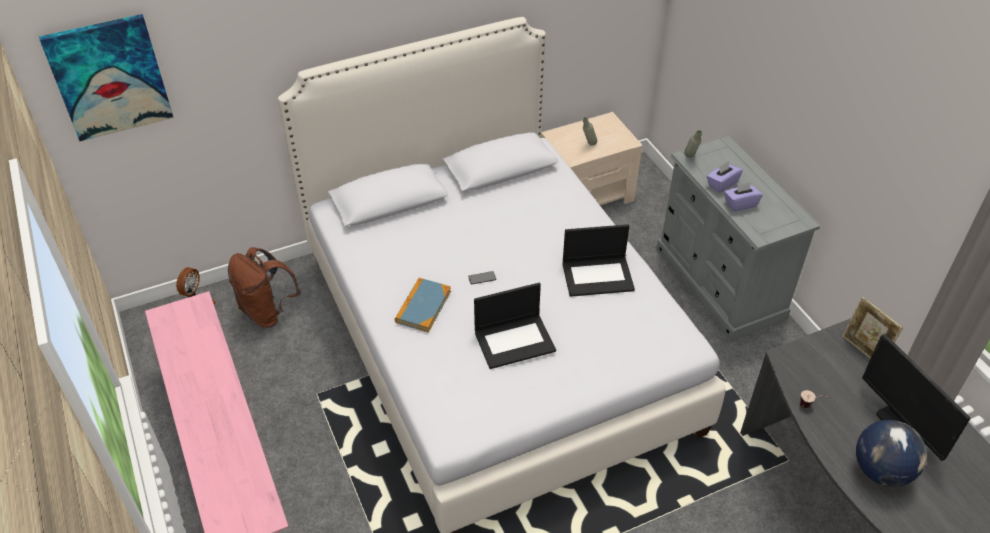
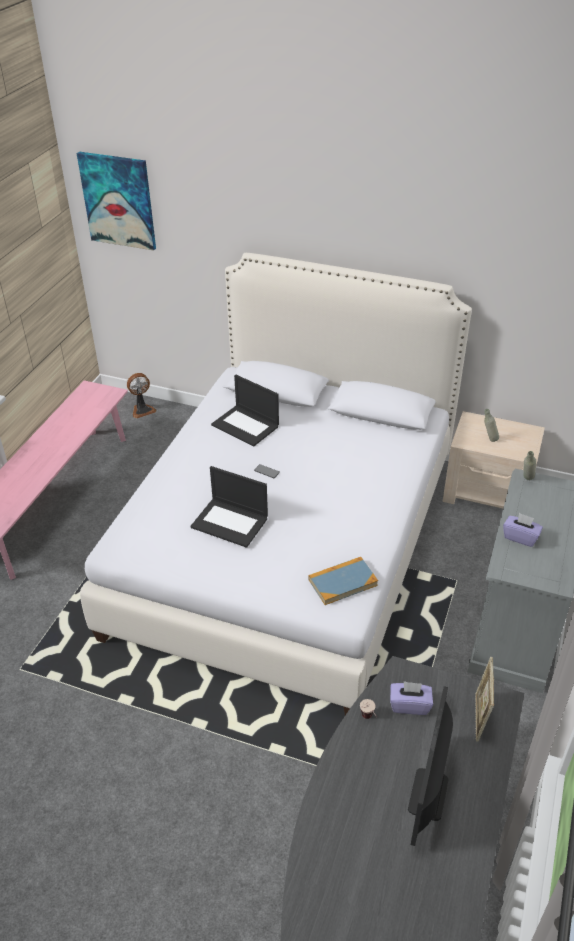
camera: 45 degrees right, 5 degrees down
(268, 312) = (175, 435): brown backpack -> none
(423, 306) = (206, 464): book -> book (342, 582)
(598, 276) = (349, 522): laptop -> laptop (246, 426)
(722, 184) = (526, 513): purple tissue box -> purple tissue box (409, 705)
(882, 471) = (357, 811): globe -> none

